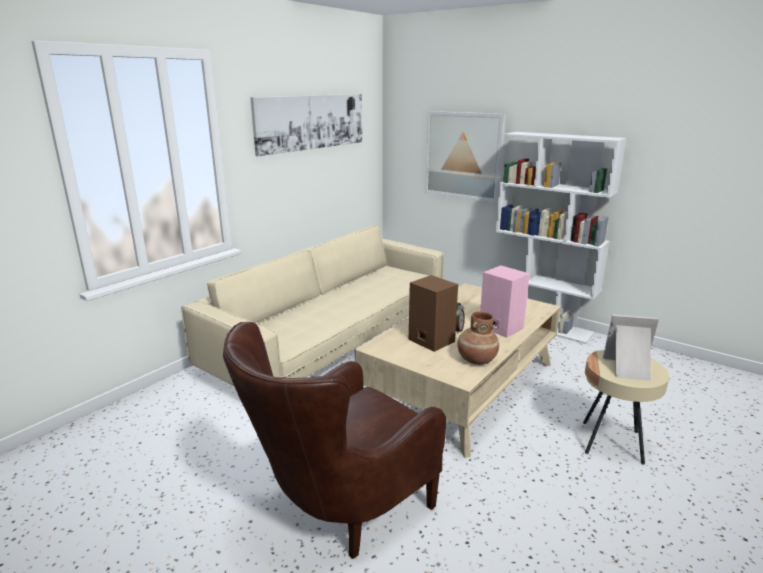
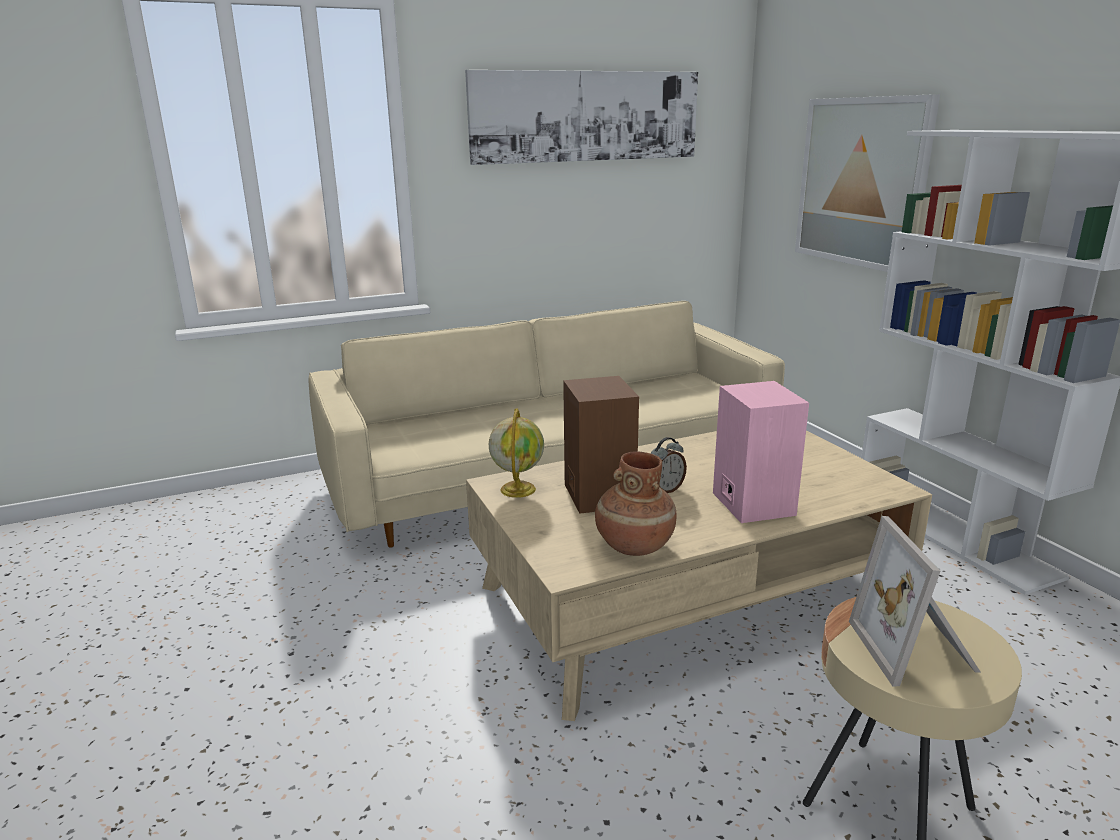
camera: 30 degrees right, 0 degrees up
(340, 511) = (298, 725): brown armchair -> none
(388, 347) = (517, 489): none -> globe
(628, 369) = (916, 649): picture frame -> picture frame turned 135 degrees counterclockwise

